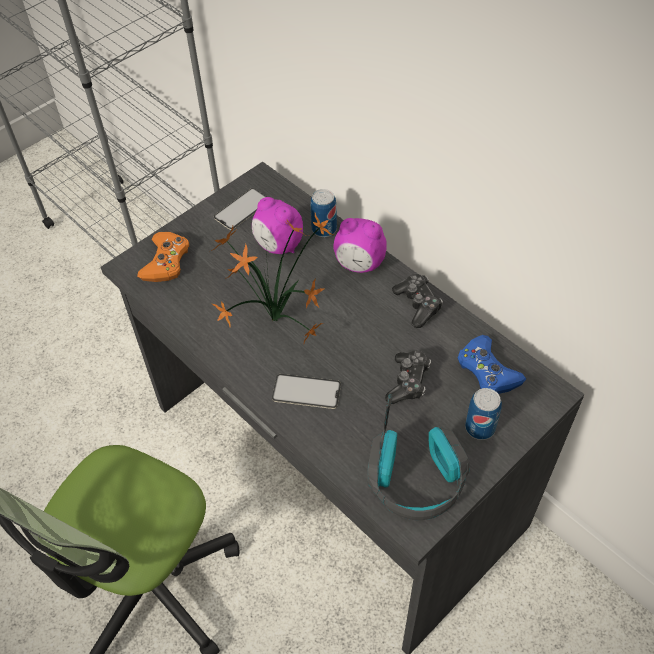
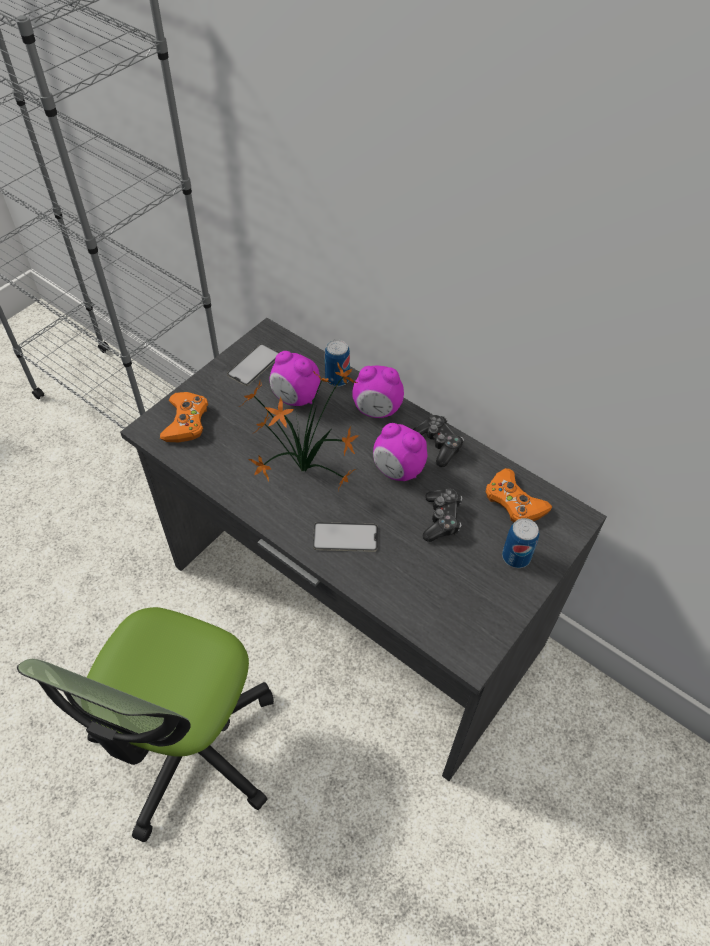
camera: 10 degrees left, 0 degrees up
(371, 328) = (397, 471): none -> alarm clock
(416, 479) = (464, 612): headphones -> none
(487, 370) = (514, 501): blue game controller -> orange game controller

